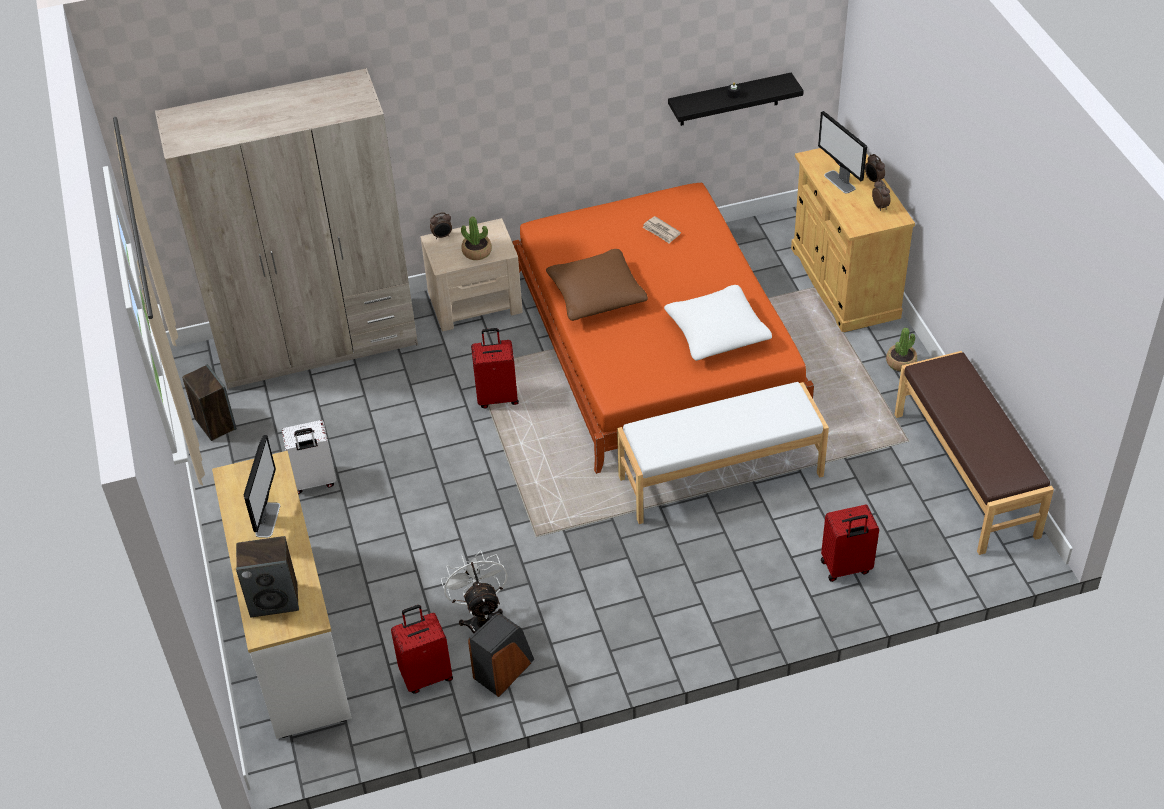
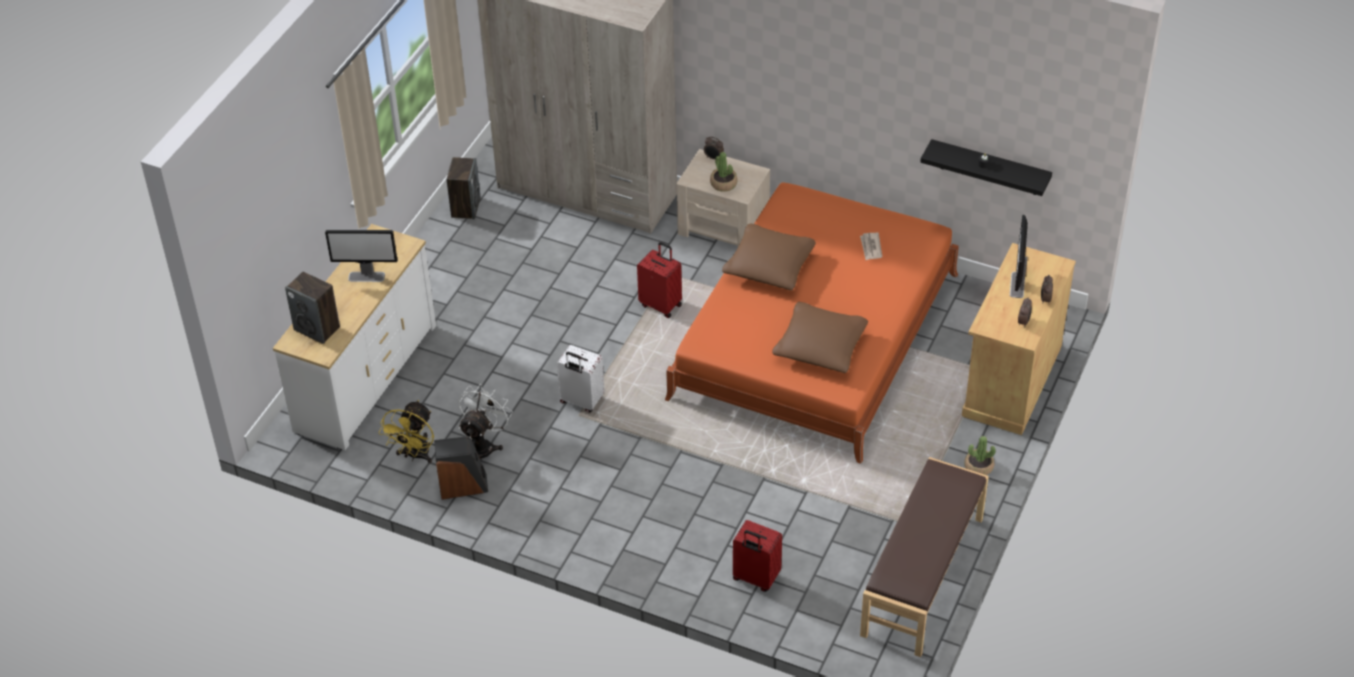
camera: 40 degrees right, 0 degrees up
(268, 519) = (367, 277): monitor -> monitor turned 45 degrees clockwise
(314, 482) = (483, 286): white suitcase -> white suitcase (581, 401)
(426, 675) = (415, 455): red suitcase -> yellow fan
(717, 333) = (820, 347): white pillow -> brown pillow
(720, 475) = (746, 458): white bench -> none

